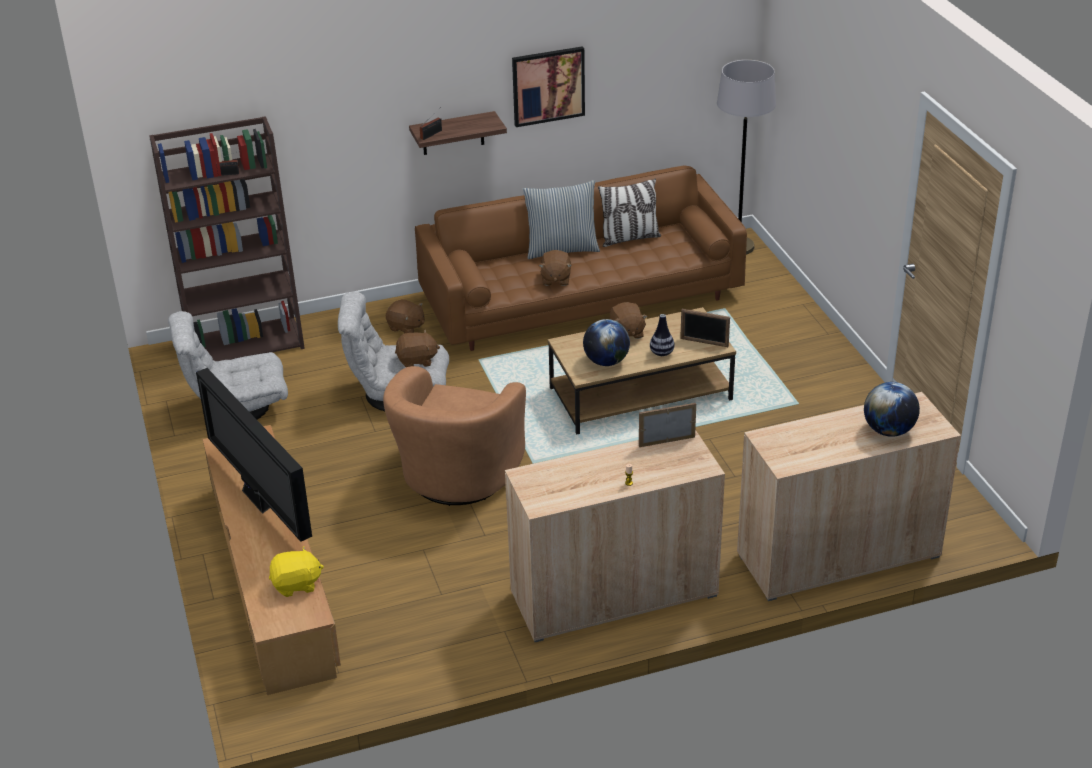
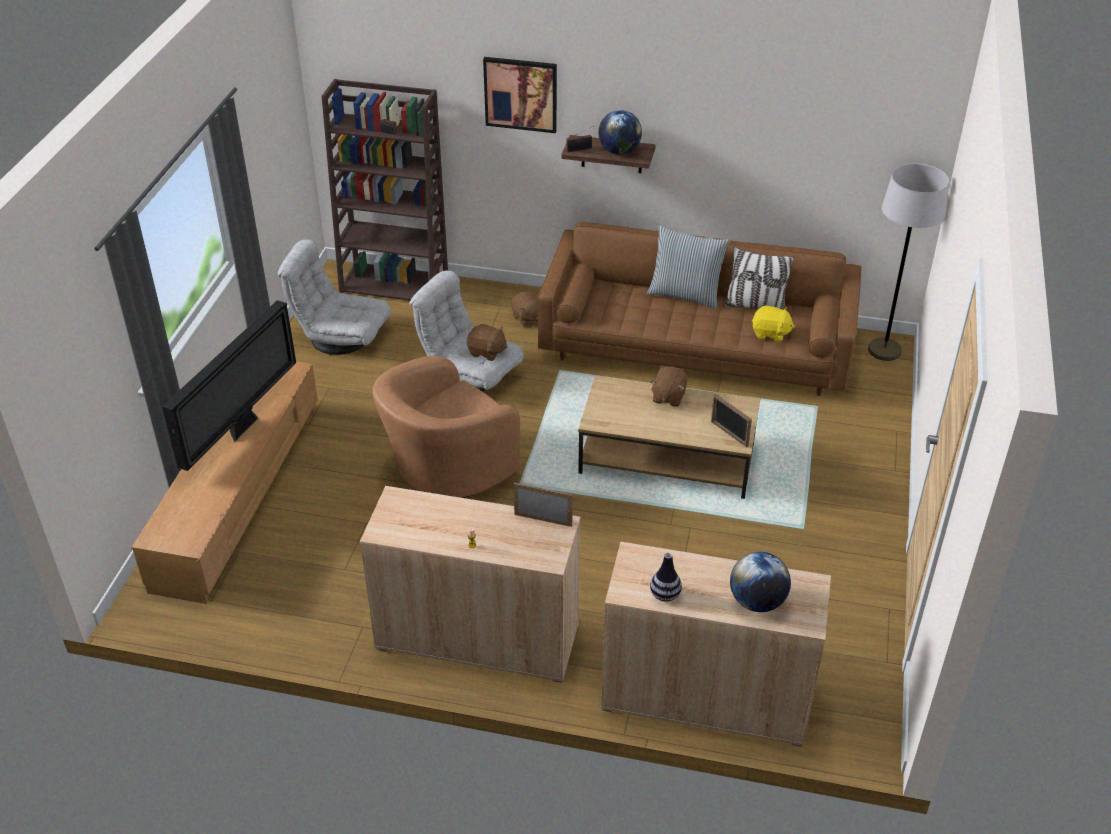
camera: 30 degrees right, 5 degrees up
(259, 501) = (243, 426): television -> television turned 150 degrees counterclockwise
(296, 584) = (203, 511): yellow plush toy -> yellow plush toy (770, 333)
(548, 86) = (712, 134): picture -> picture (521, 94)
(555, 279) = (654, 321): brown plush toy -> none
(606, 361) = (625, 417): globe -> globe (619, 151)
(661, 353) = (681, 429): vase -> vase (665, 595)

